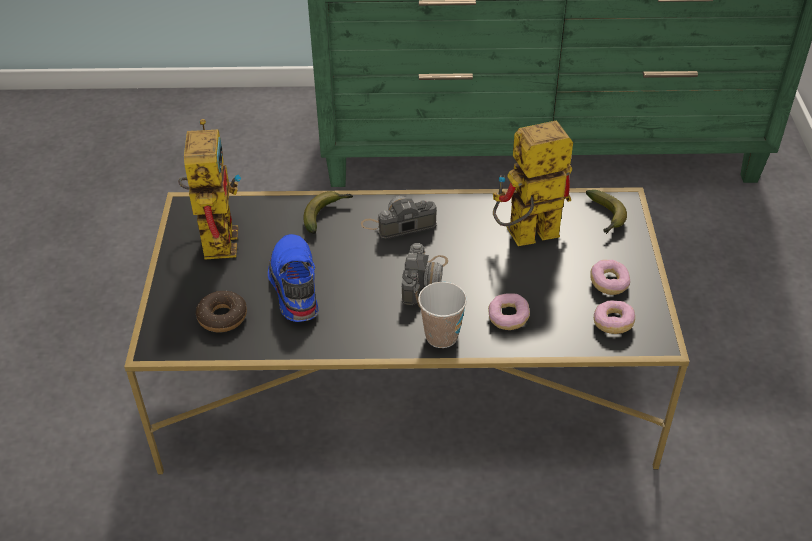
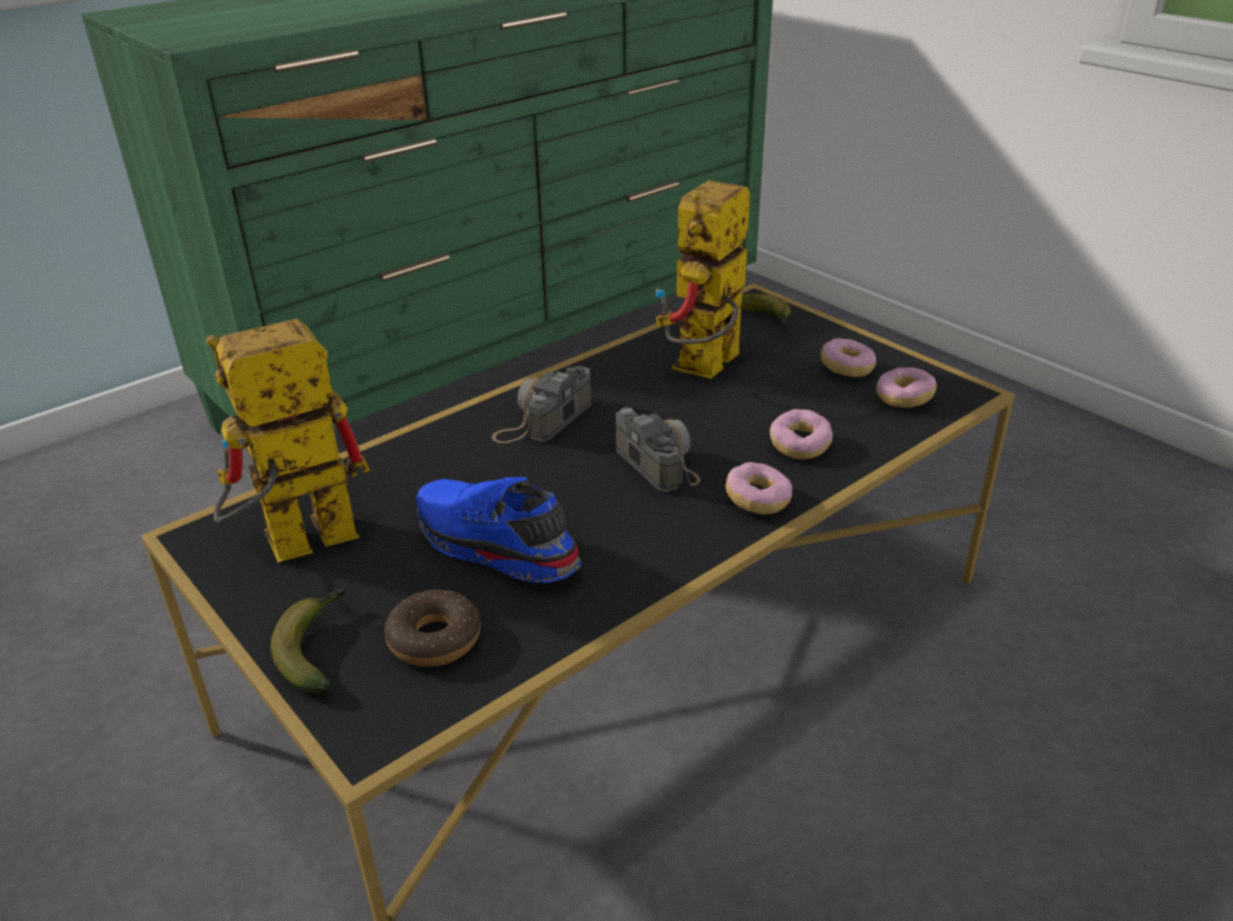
camera: 40 degrees left, 10 degrees down
(216, 235) = (293, 548): toy robot -> toy robot turned 75 degrees counterclockwise
(326, 214) = (434, 451): banana -> banana (316, 647)
(441, 336) = (758, 500): cup -> donut

